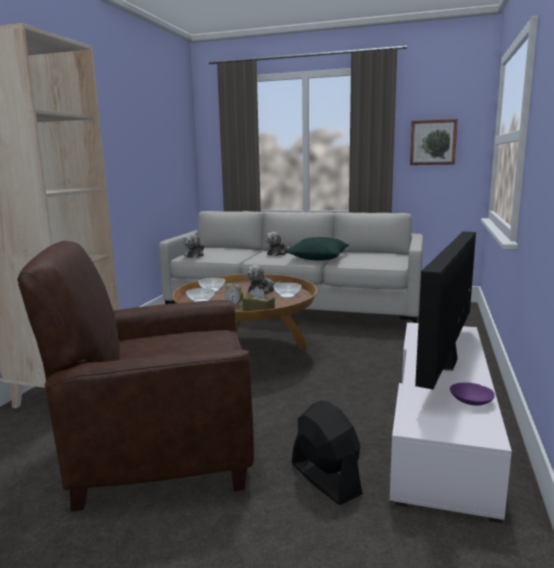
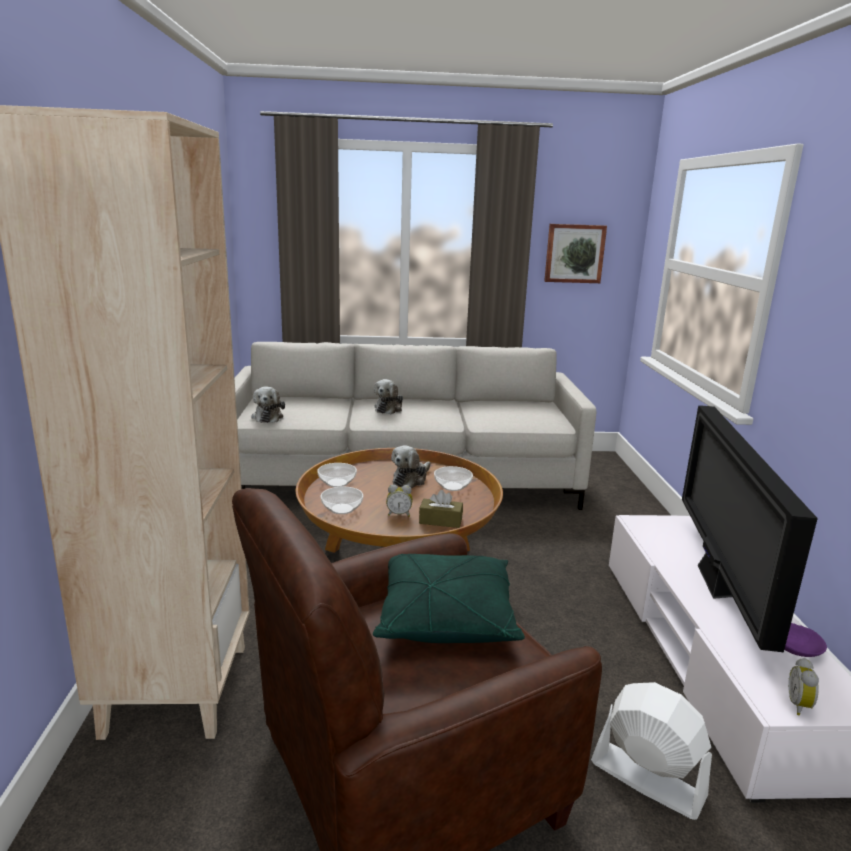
camera: 20 degrees left, 5 degrees up
(318, 258) = (450, 415): green pillow -> green pillow (445, 616)
(325, 479) = (647, 778): black fan -> white fan
(436, 429) = (800, 706): none -> alarm clock

